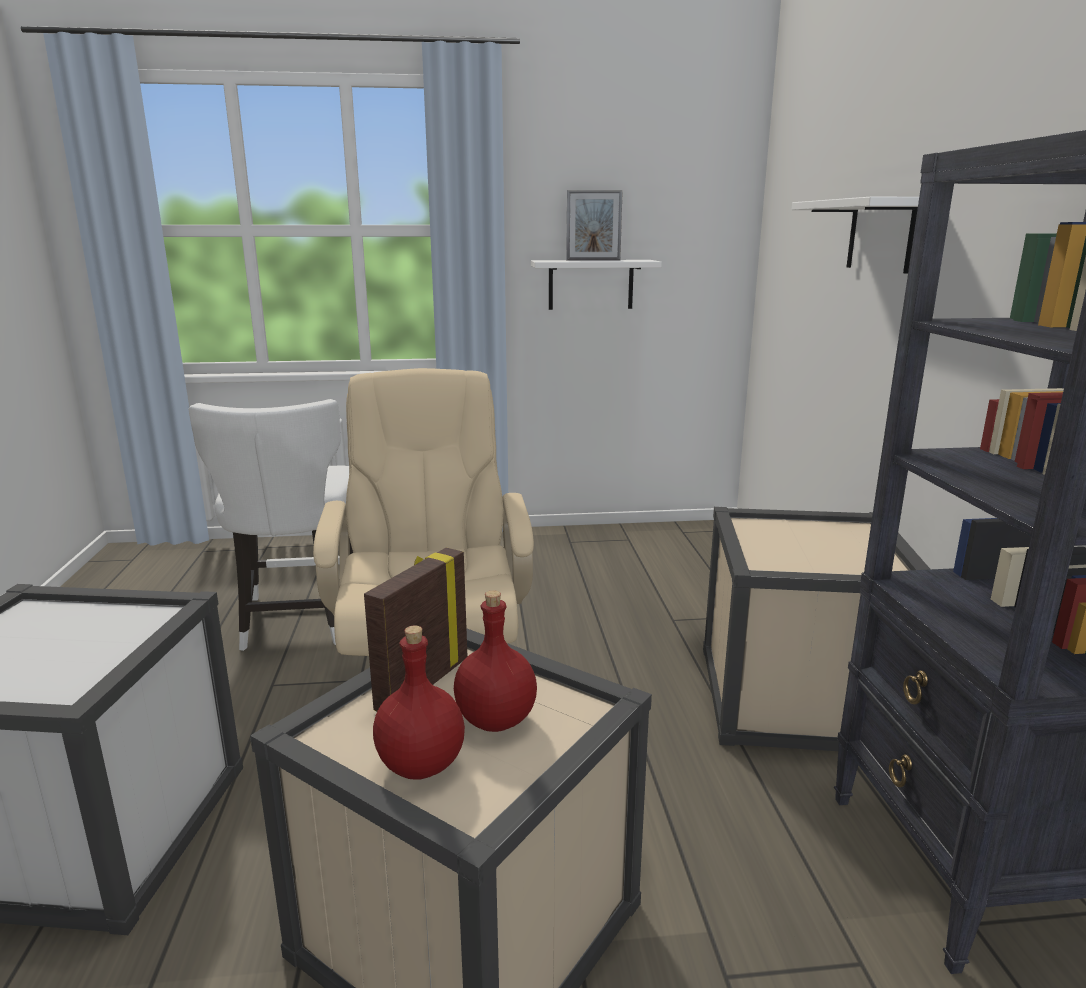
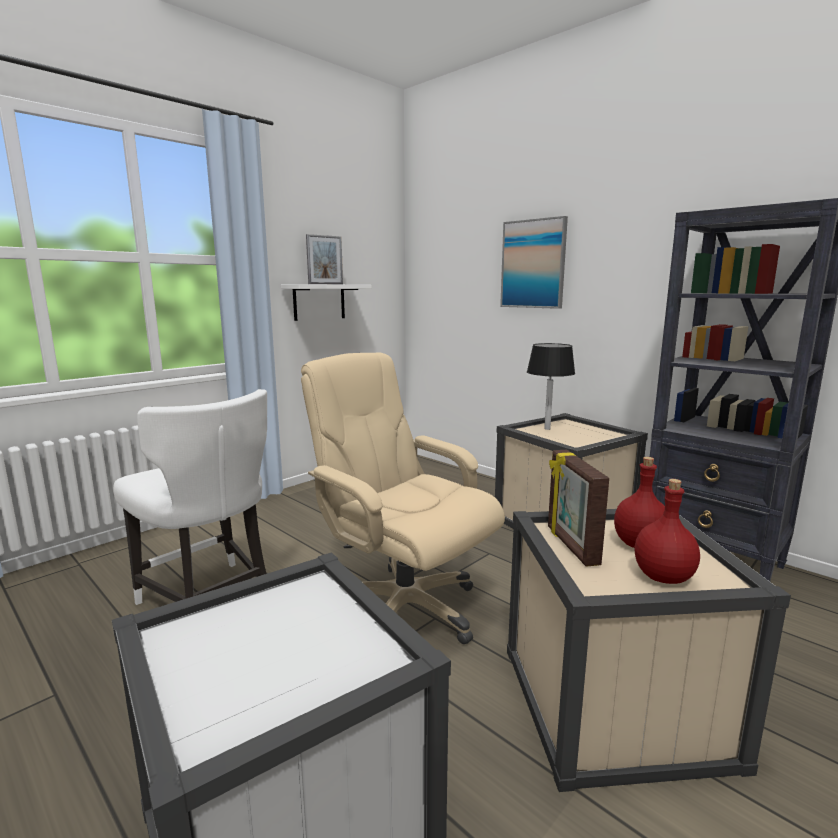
camera: 40 degrees left, 5 degrees down
(794, 531) = (547, 429): none -> black table lamp
(880, 235) = (533, 264): white shelf -> picture

